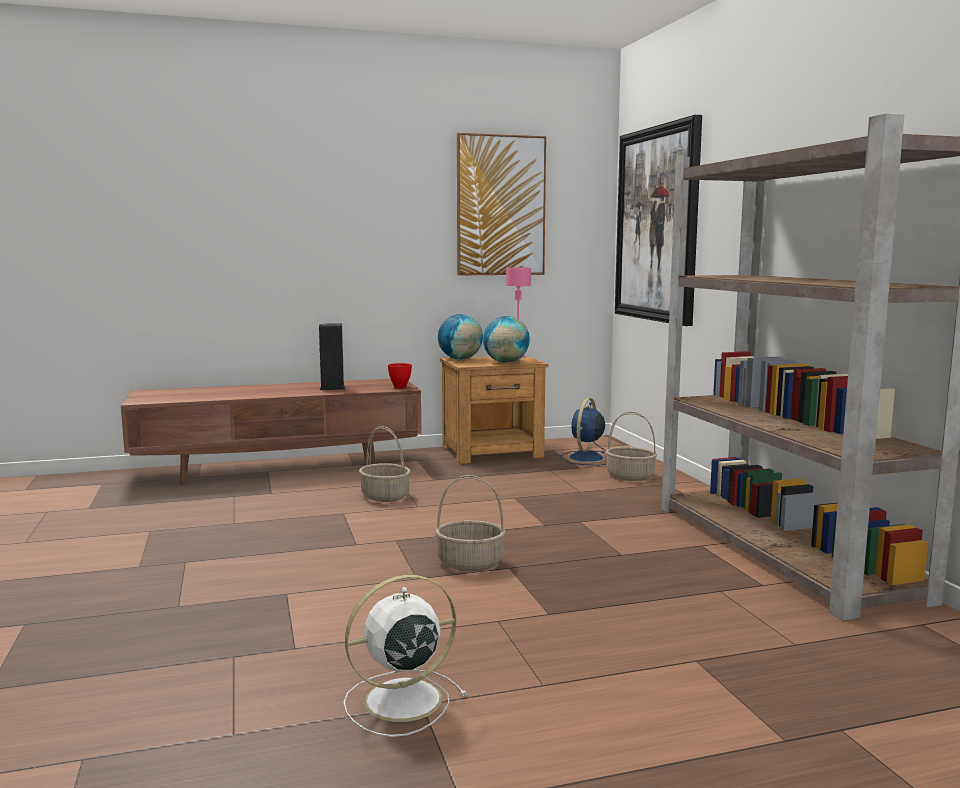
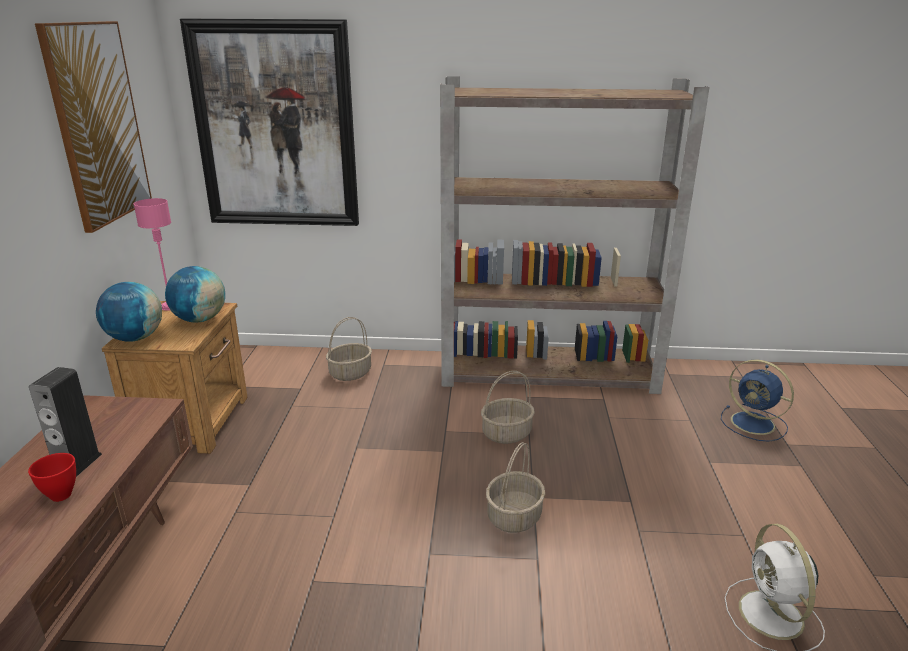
camera: 70 degrees left, 15 degrees up
(386, 496) = (278, 534): basket -> basket (507, 433)
(400, 387) = (145, 409): red bowl -> red bowl (60, 495)
(585, 458) = (276, 377): blue fan -> blue fan (754, 424)

